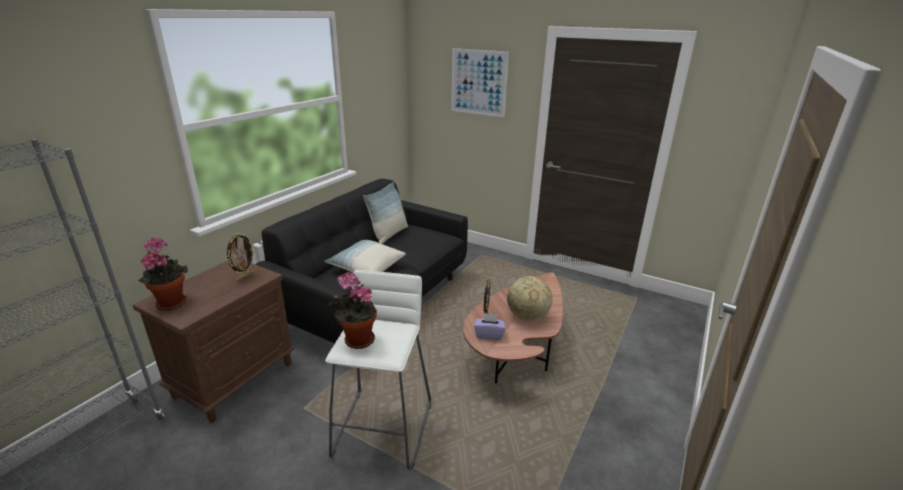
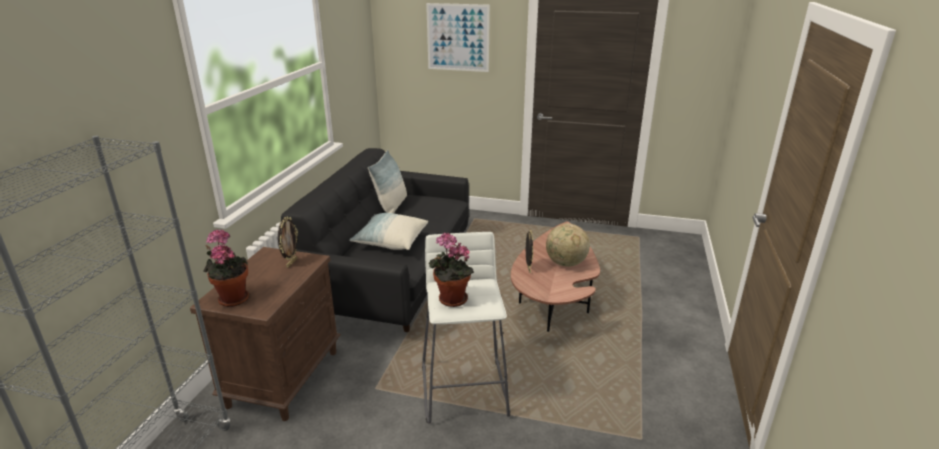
camera: 15 degrees left, 0 degrees up
(489, 334) = (540, 284): purple tissue box -> none

